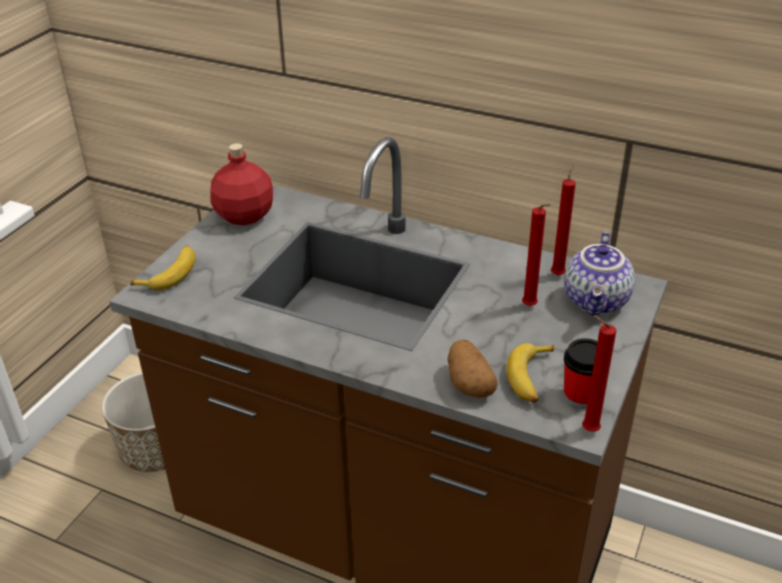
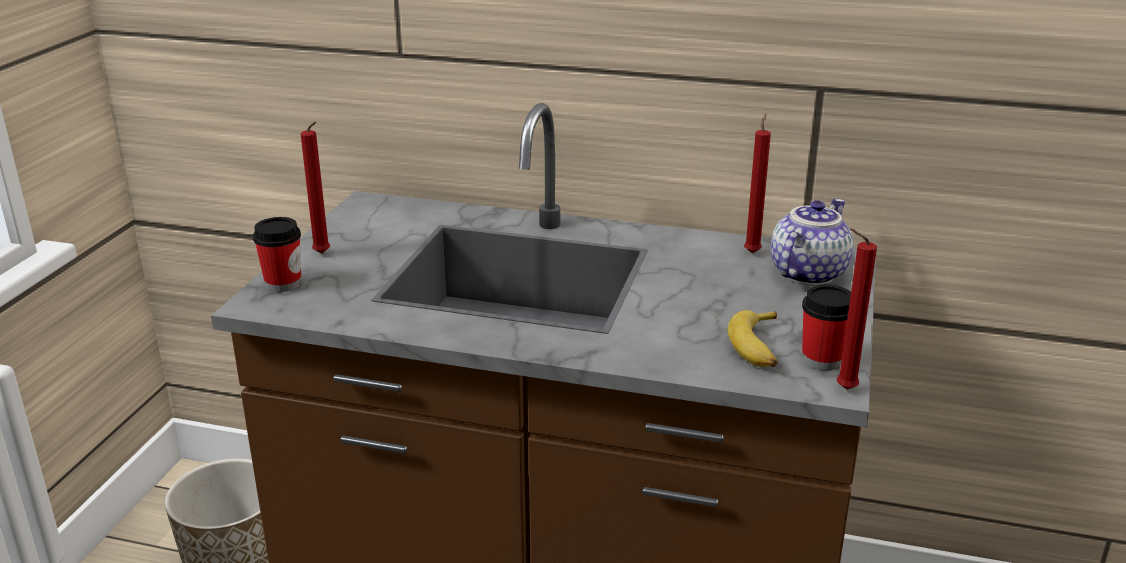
camera: 10 degrees left, 10 degrees down
(170, 273) = (283, 283): banana -> cup
(244, 215) = (360, 223): red bottle -> none
(468, 383) = (687, 357): potato -> none
(531, 307) = (733, 283): red candle -> red candle (323, 254)
(597, 301) = (806, 273): teapot -> teapot turned 150 degrees counterclockwise

